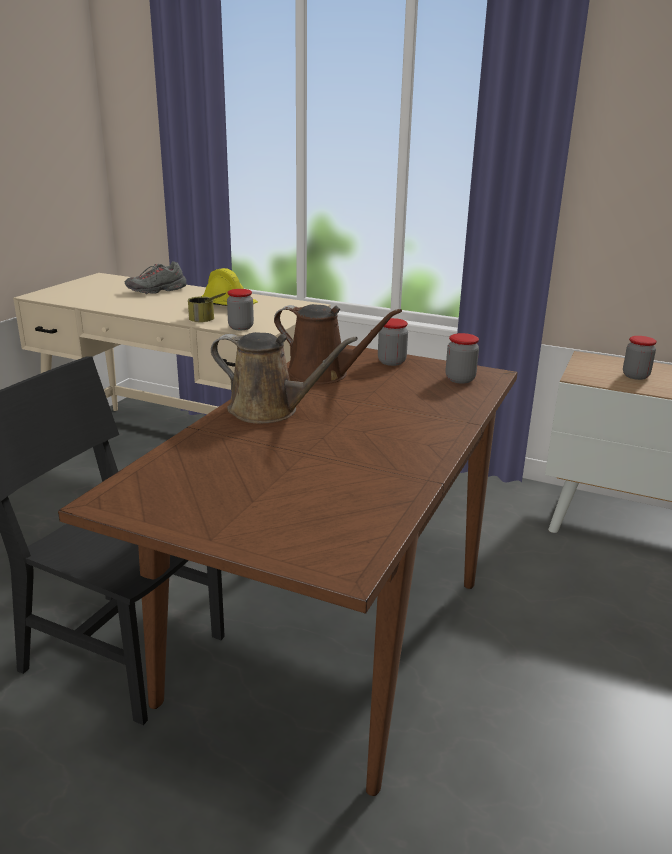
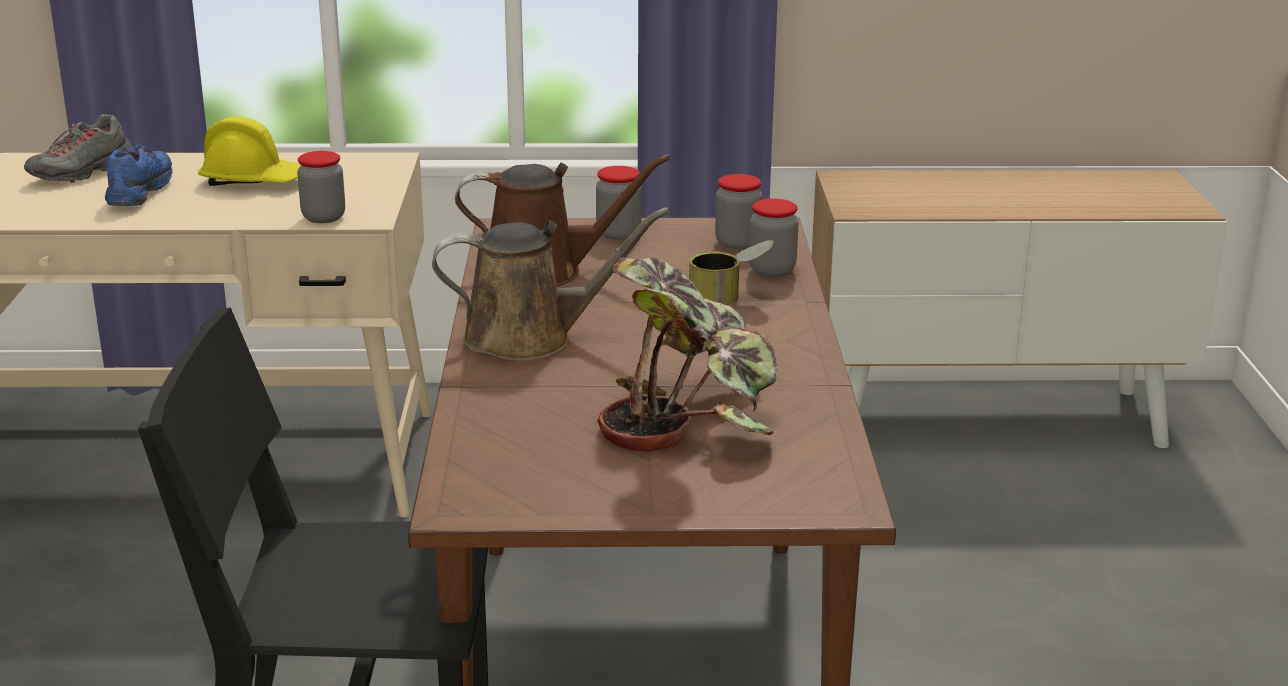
camera: 25 degrees left, 0 degrees up
(169, 303) = (140, 193): none -> blue shoe
(207, 320) = (249, 213): can -> can (729, 297)
(313, 478) = (691, 414): none -> potted plant
(635, 376) = (923, 195): jar -> jar (772, 270)

